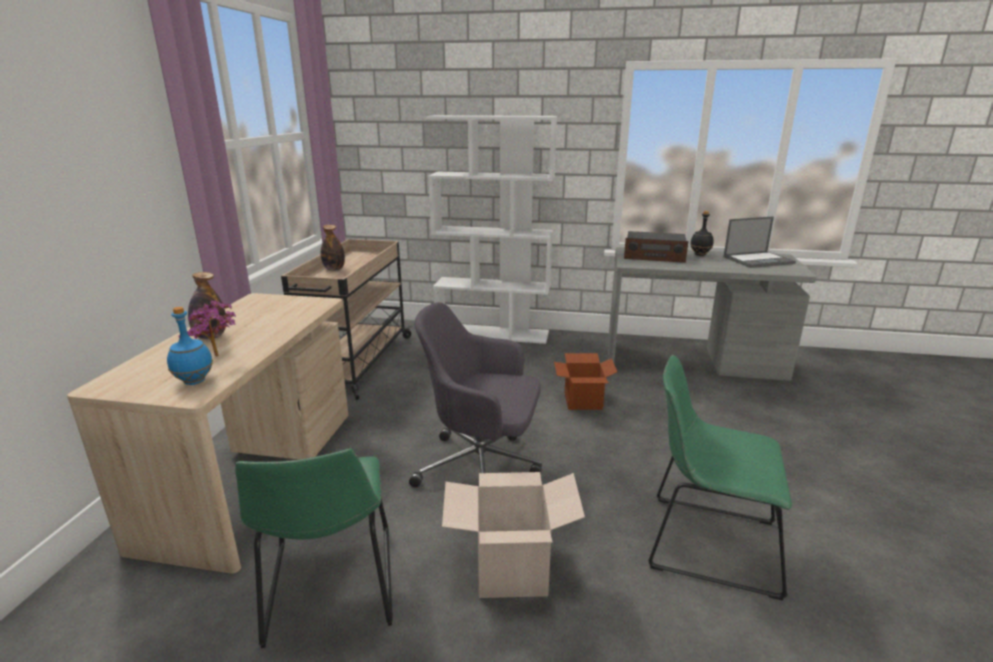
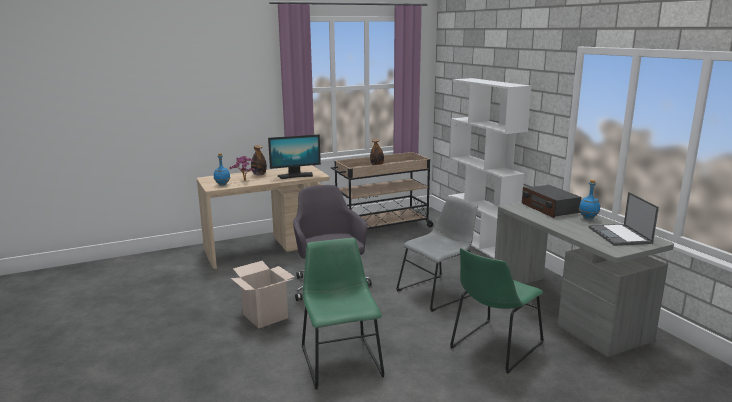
camera: 55 degrees right, 5 degrees down
(287, 315) = (295, 176): none -> monitor
(331, 589) = (221, 286): green chair -> green chair (494, 347)
(583, 401) = (439, 292): cardboard box -> grey chair
(700, 254) = (588, 218): black bottle -> blue bottle
(758, 260) = (620, 235): laptop -> laptop turned 45 degrees clockwise

